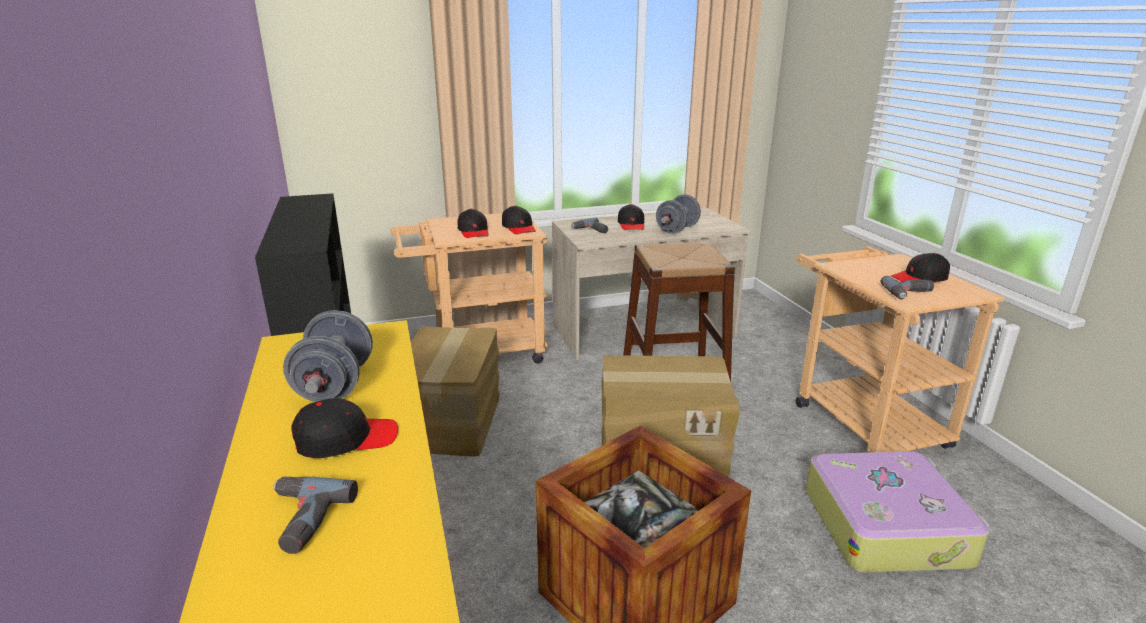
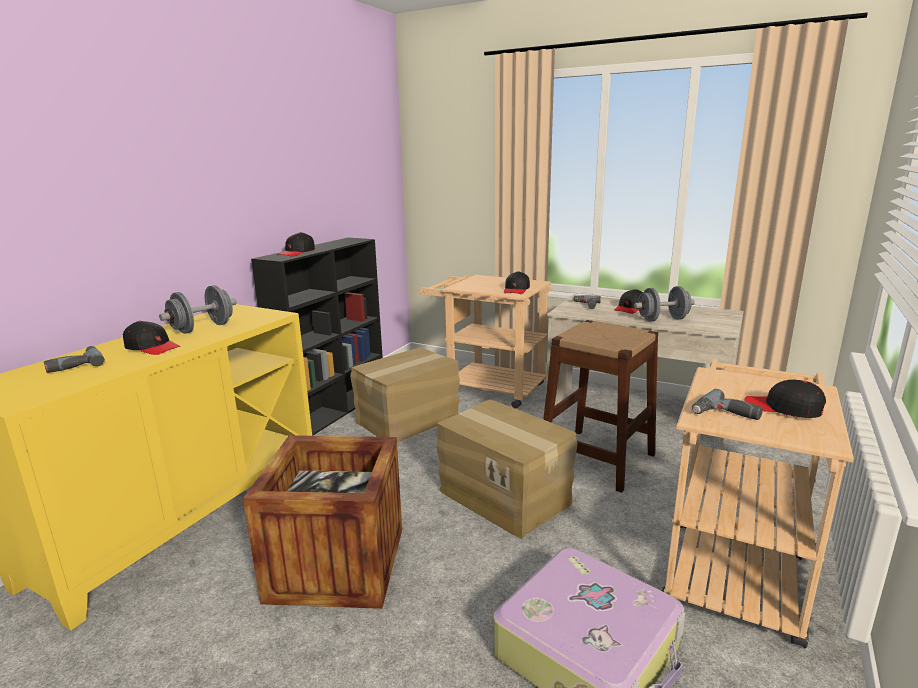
camera: 45 degrees right, 5 degrees down
(474, 231) = (482, 286): black cap -> black cap (297, 253)

